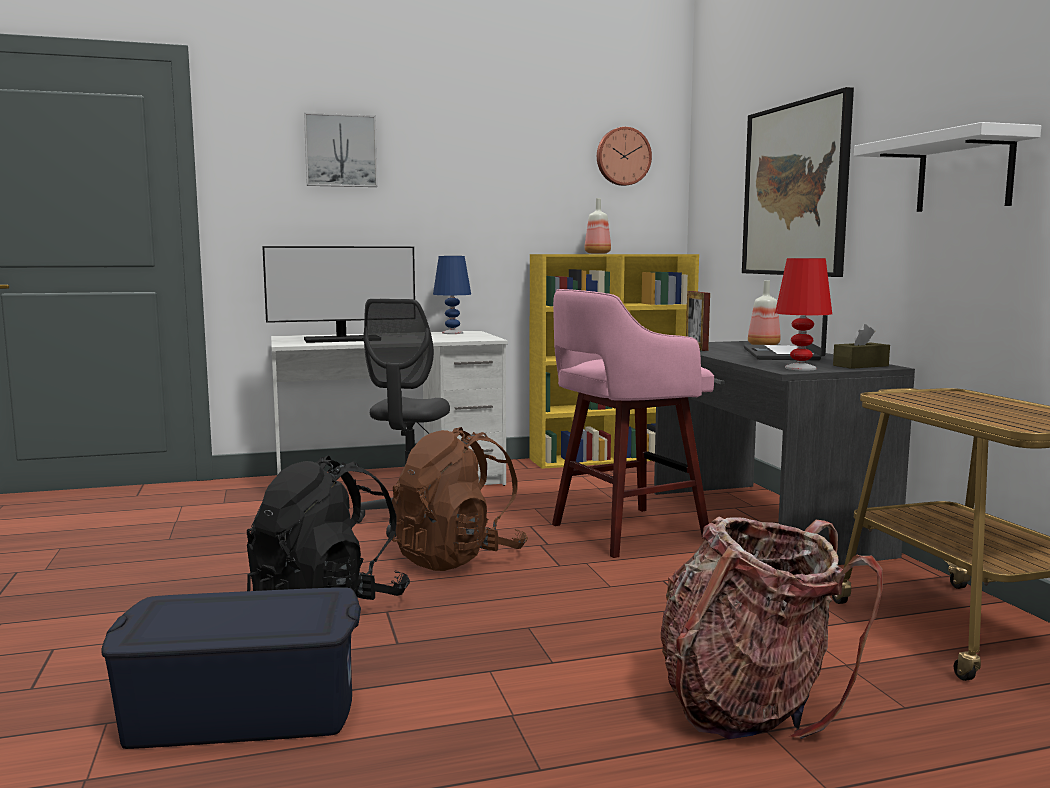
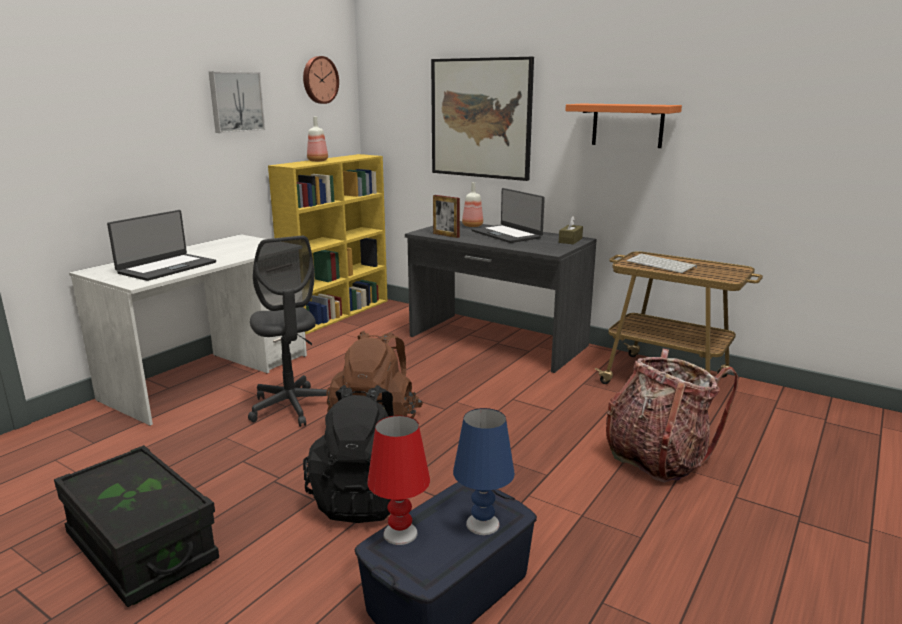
camera: 40 degrees left, 10 degrees up
(118, 578) = (141, 548): none -> black storage box
(340, 151) = (107, 82): picture -> picture (235, 102)
(342, 340) = (166, 267): monitor -> laptop
(452, 333) = (231, 242): blue table lamp -> blue table lamp (483, 524)
(624, 532) = (440, 371): pink stool -> none
(800, 368) = (552, 249): red table lamp -> red table lamp (400, 534)
(949, 401) = (662, 264): none -> keyboard
(964, 173) = (627, 125): white shelf -> orange shelf

